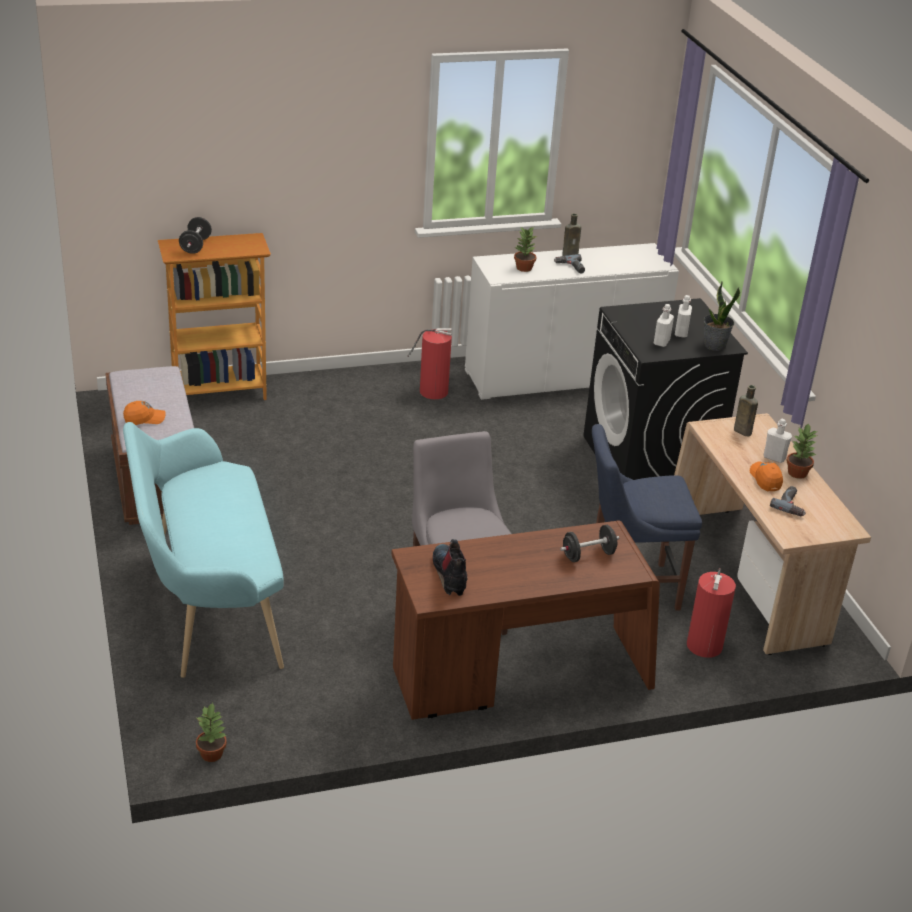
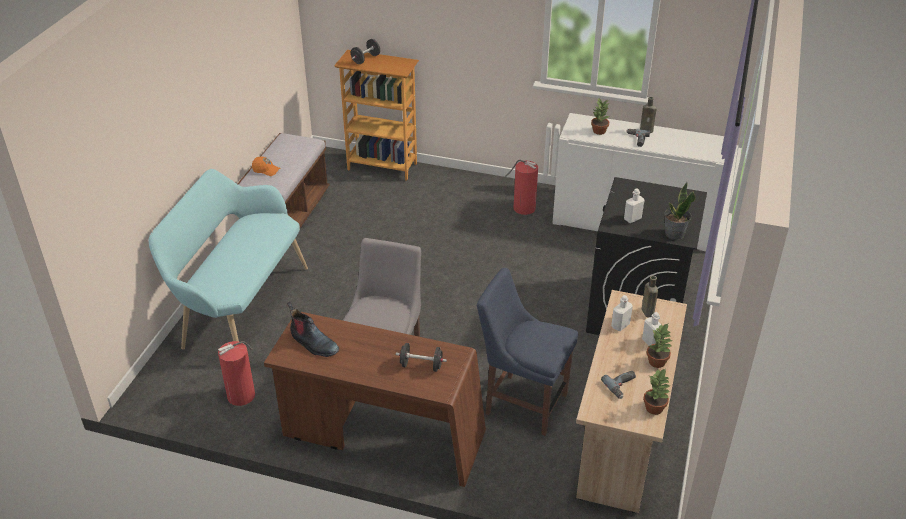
camera: 35 degrees right, 5 degrees up
(212, 754) = (151, 405): potted plant -> potted plant (654, 408)
(450, 575) = (313, 344): boot -> boot turned 105 degrees clockwise
(681, 333) = (657, 216): white bottle -> white bottle (620, 325)
(705, 644) = (538, 469): fire extinguisher -> fire extinguisher (242, 394)
(765, 479) = (623, 357): orange cap -> none

